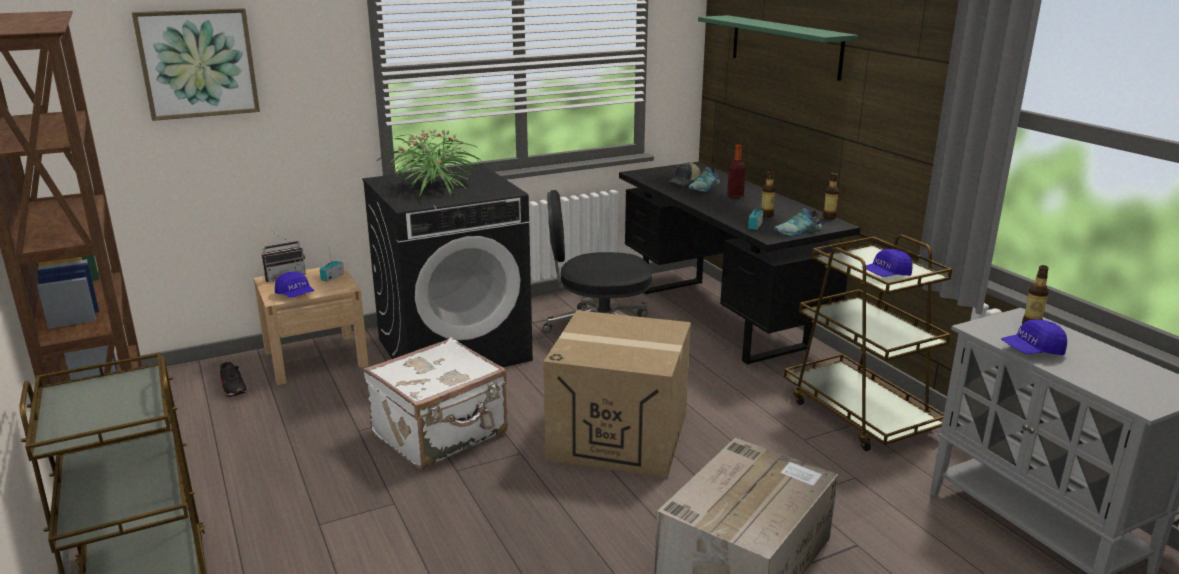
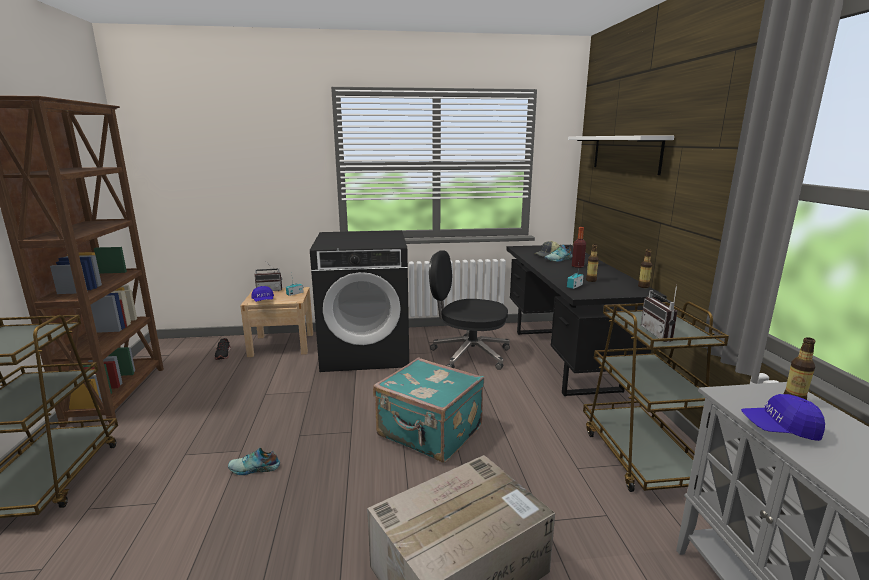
camera: 20 degrees right, 5 degrees down
(198, 63) = (226, 153): picture -> none
(434, 186) = (353, 239): potted plant -> none
(441, 434) = (311, 407): white suitcase -> none
(619, 436) = (429, 433): cardboard box -> turquoise suitcase
(785, 46) = (625, 153): green shelf -> white shelf
(798, 232) = (607, 294): shoe -> shoe (254, 468)
(886, 275) = (661, 334): blue cap -> radio

